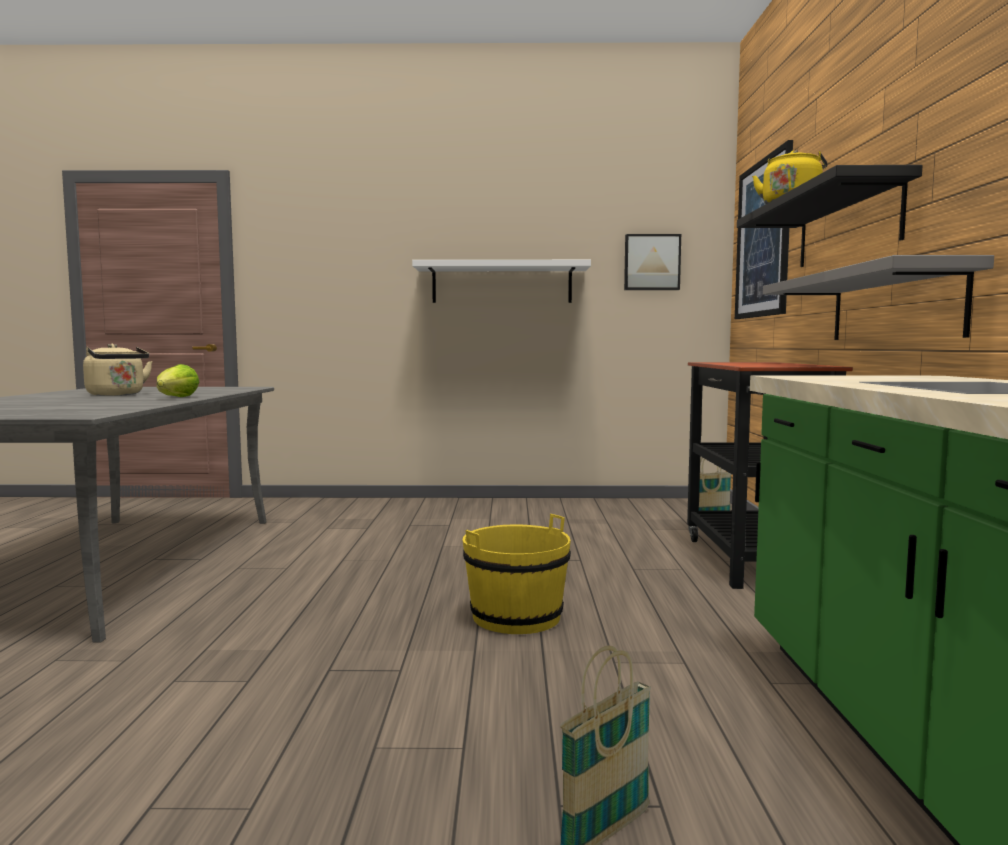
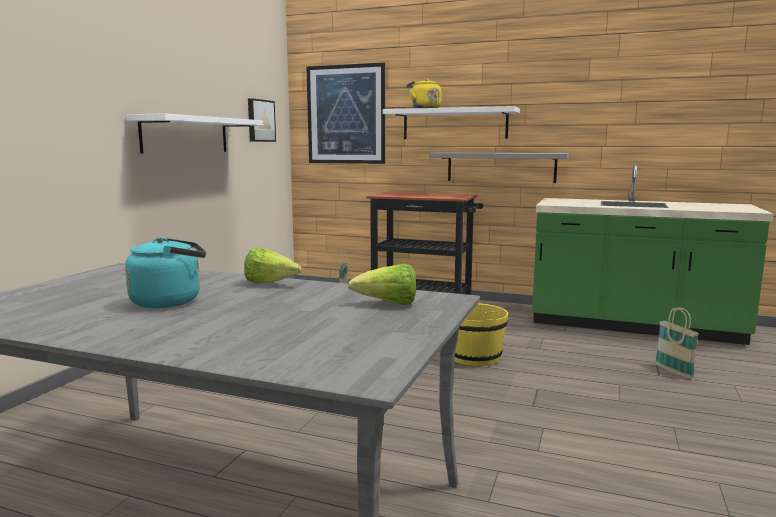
camera: 70 degrees left, 5 degrees up
(70, 409) = (388, 304): none -> lettuce
(117, 395) = (170, 301): beige kettle -> turquoise kettle
(847, 226) = (454, 124): black shelf -> white shelf

